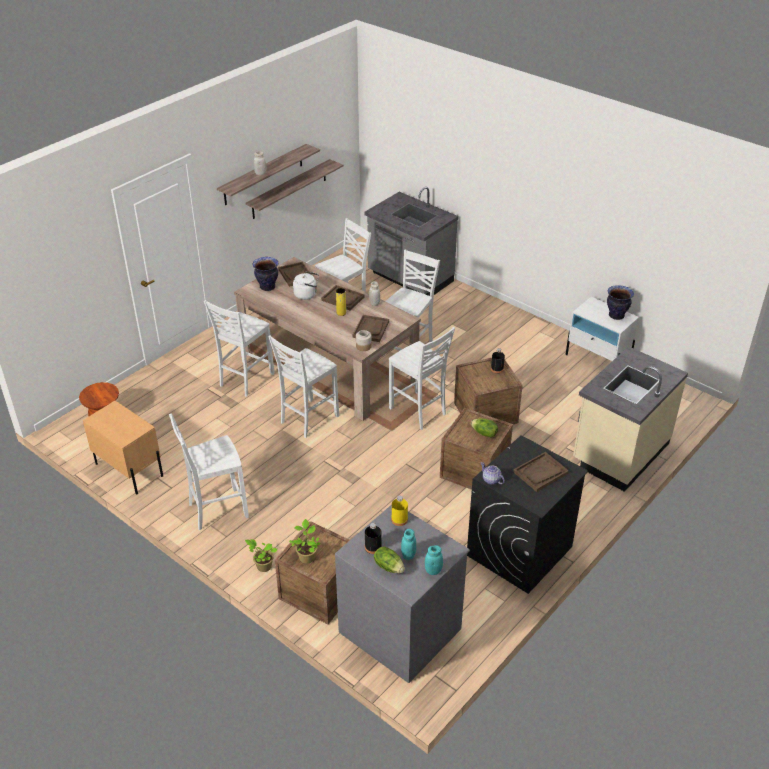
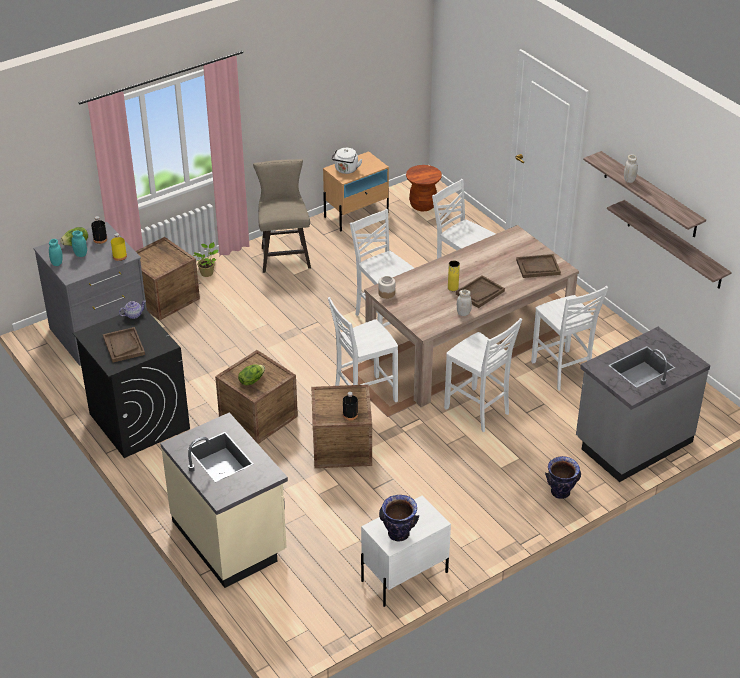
camera: 105 degrees right, 0 degrees up
(216, 510) = (284, 255): white chair -> beige stool
(267, 287) = (519, 246): vase -> vase (560, 492)
(307, 294) = (496, 270): white kettle -> white kettle (346, 170)
(307, 556) = (159, 253): potted plant -> none
(371, 329) = (415, 303): brown tray -> none

